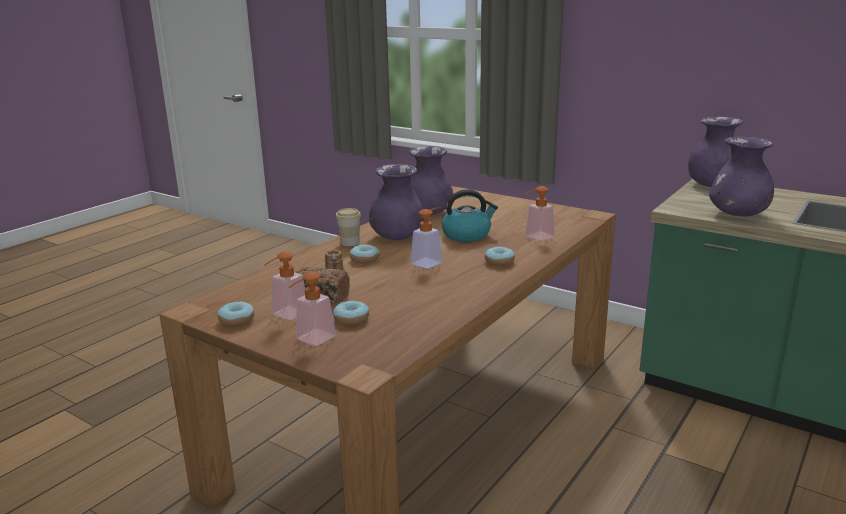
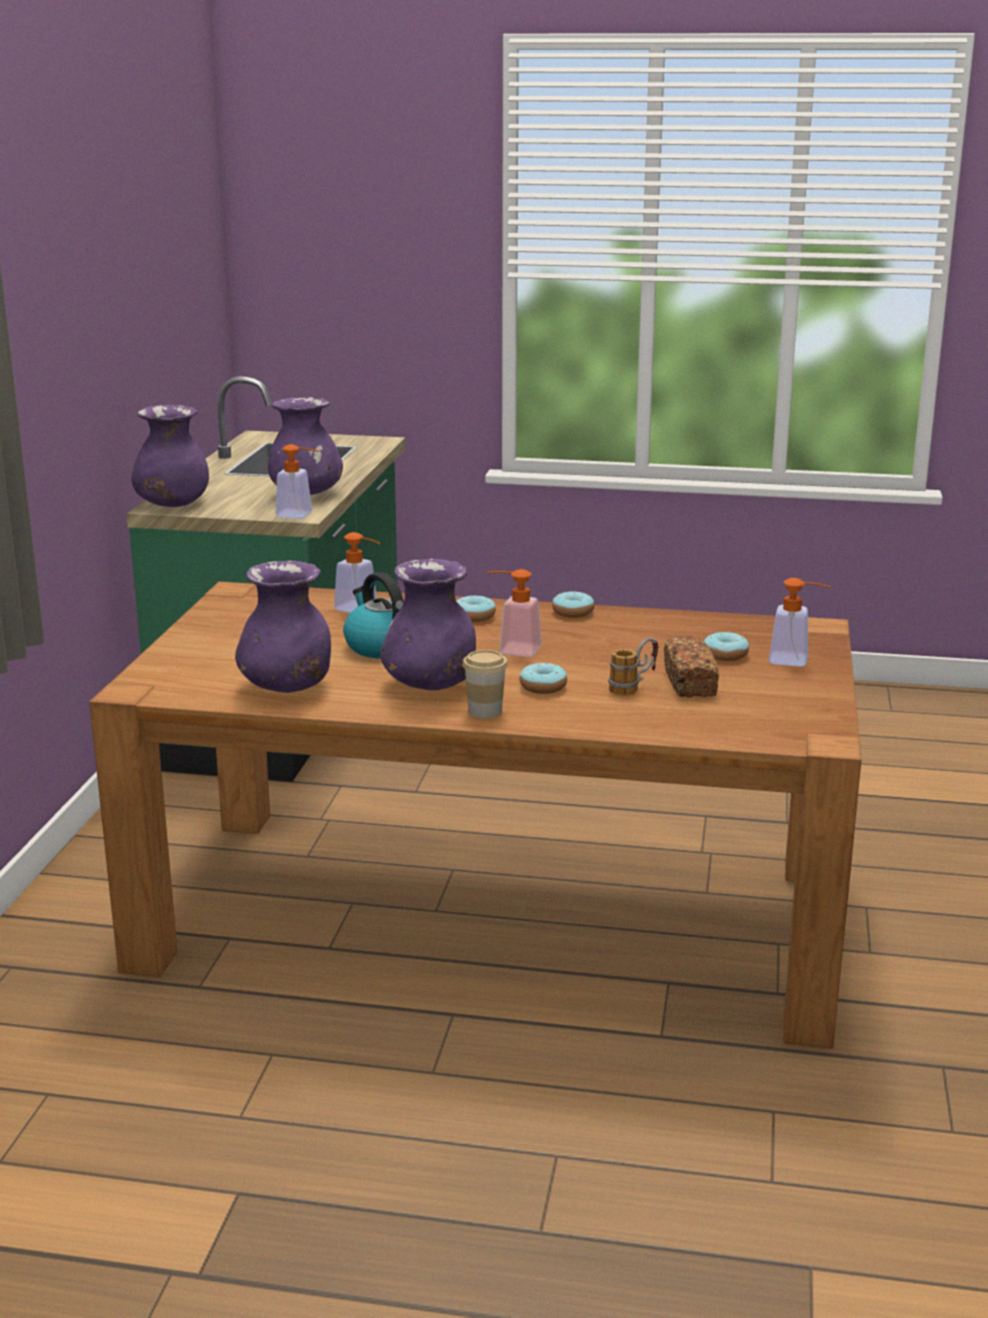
camera: 115 degrees left, 0 degrees up
(236, 320) = (809, 709): donut -> donut (573, 612)
(286, 315) = (762, 687): soap dispenser -> soap dispenser (300, 515)

